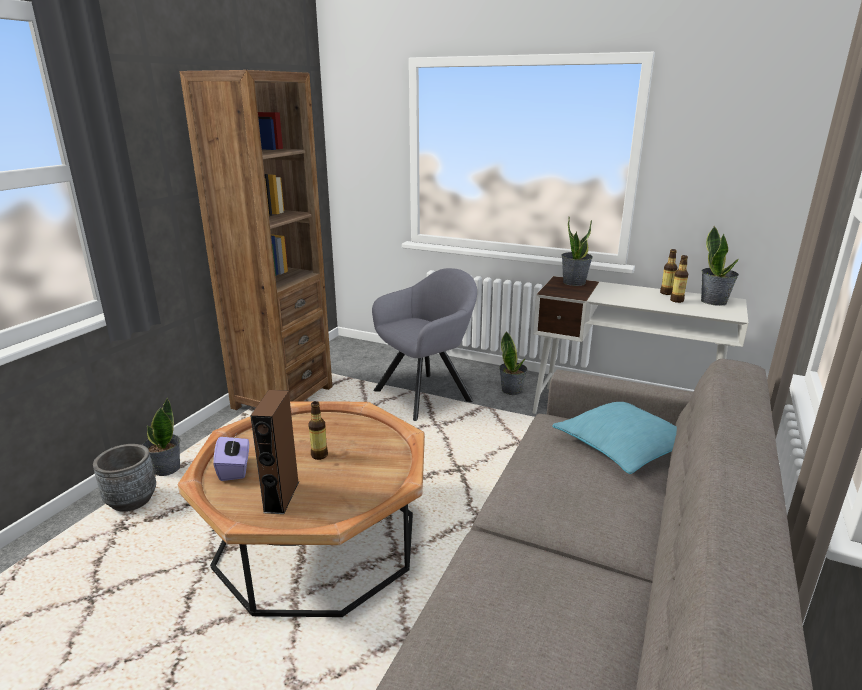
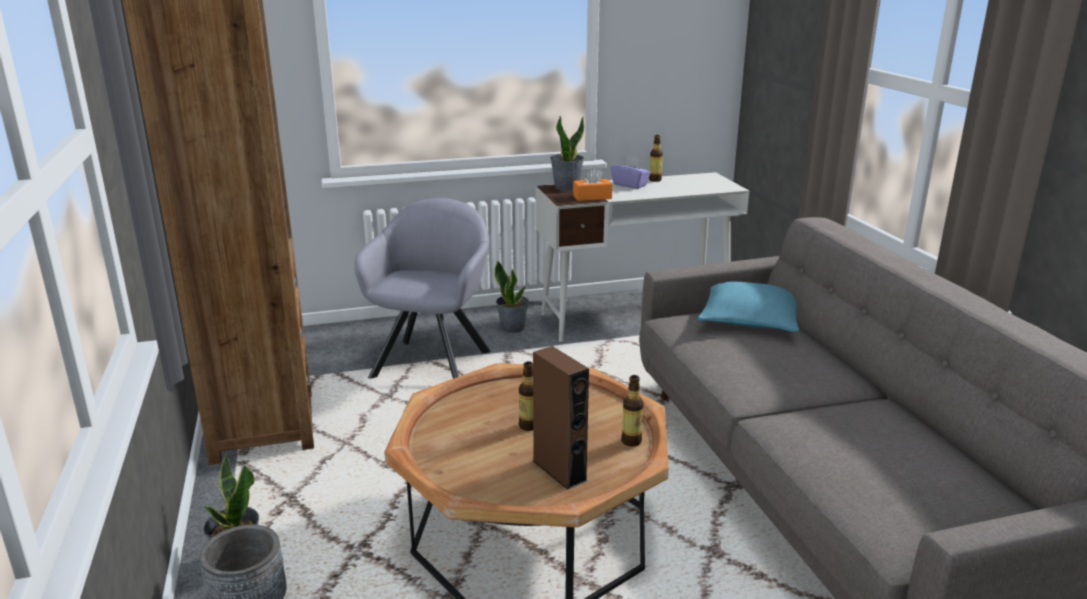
camera: 40 degrees left, 0 degrees up
(234, 469) = (469, 473): purple tissue box -> purple tissue box (630, 185)
(579, 294) = (592, 197): none -> orange tissue box
(676, 300) = (674, 184): bottle -> bottle (631, 441)
(714, 301) = (699, 179): potted plant -> none

